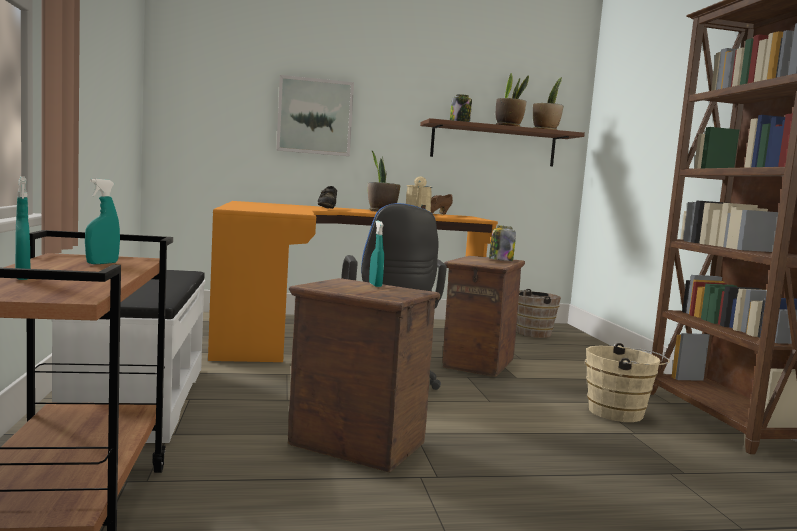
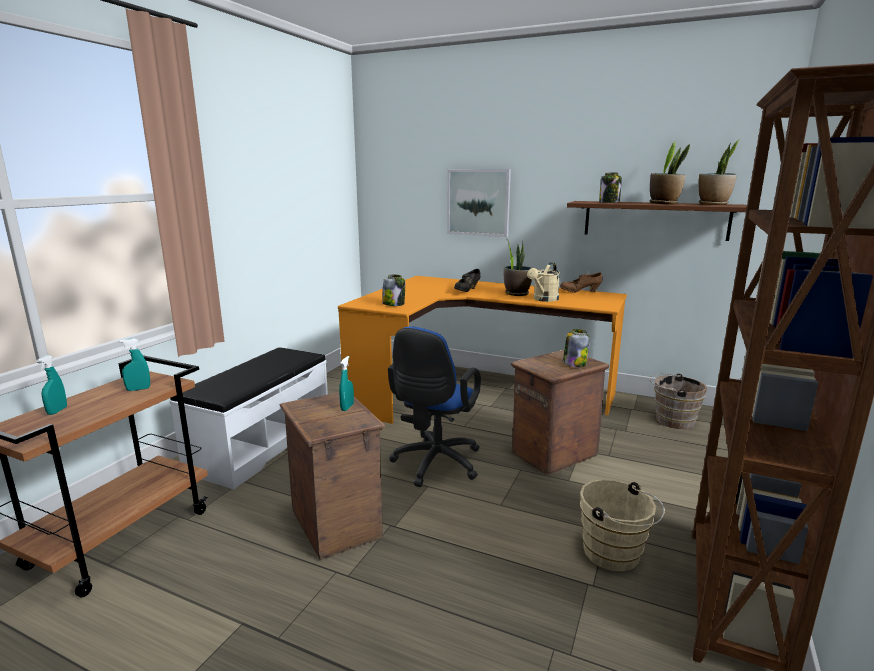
camera: 35 degrees right, 10 degrees up
(279, 210) = (394, 304): none -> jar

